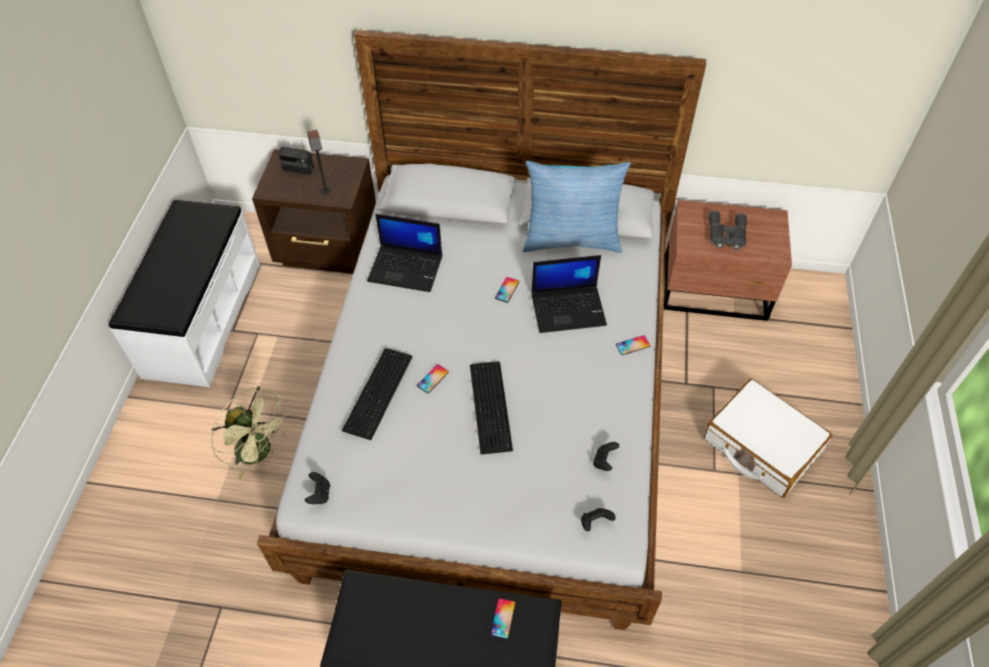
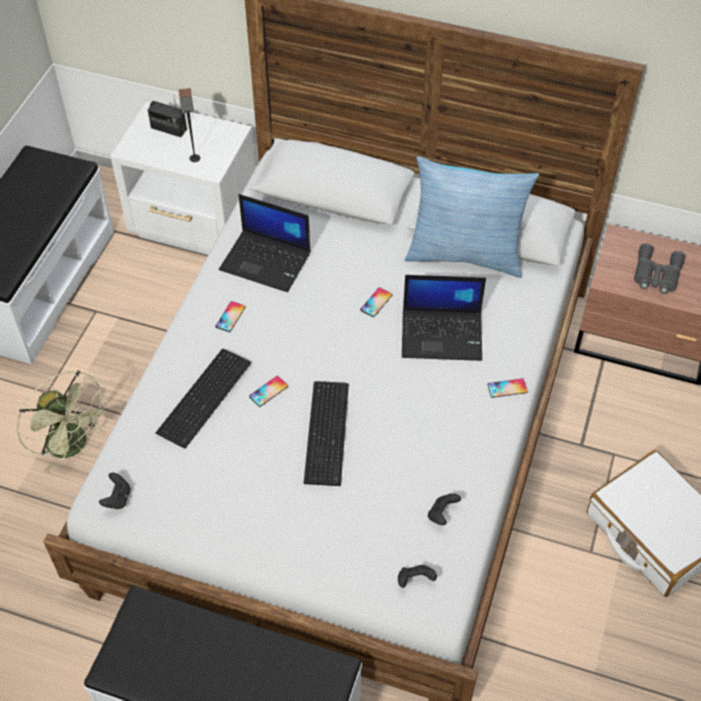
camera: 10 degrees right, 0 degrees up
(329, 250) = (196, 226): brown nightstand -> white nightstand
(503, 618) = (291, 667): phone -> phone (230, 316)

